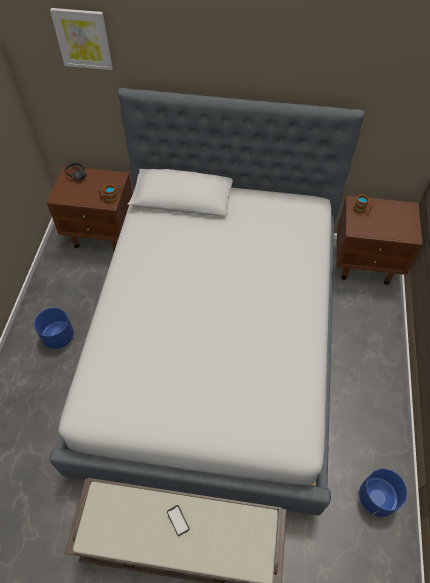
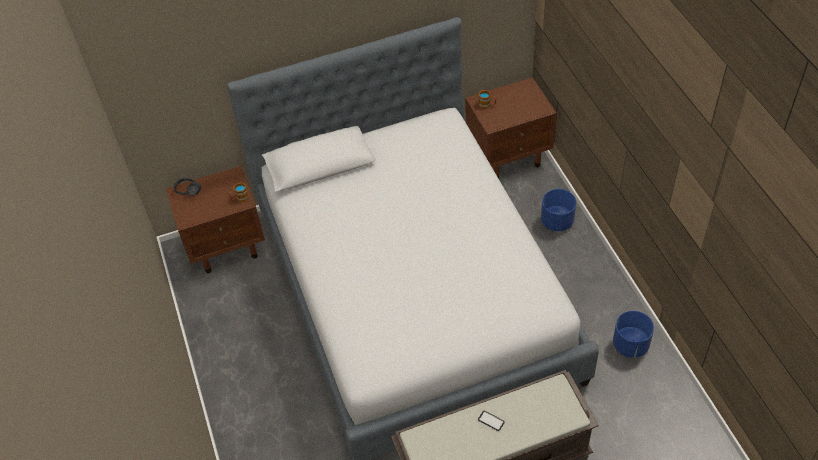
camera: 25 degrees left, 5 degrees down
(58, 337) = (255, 362): blue planter -> blue planter (556, 221)
(83, 39) = (184, 52): picture -> none

